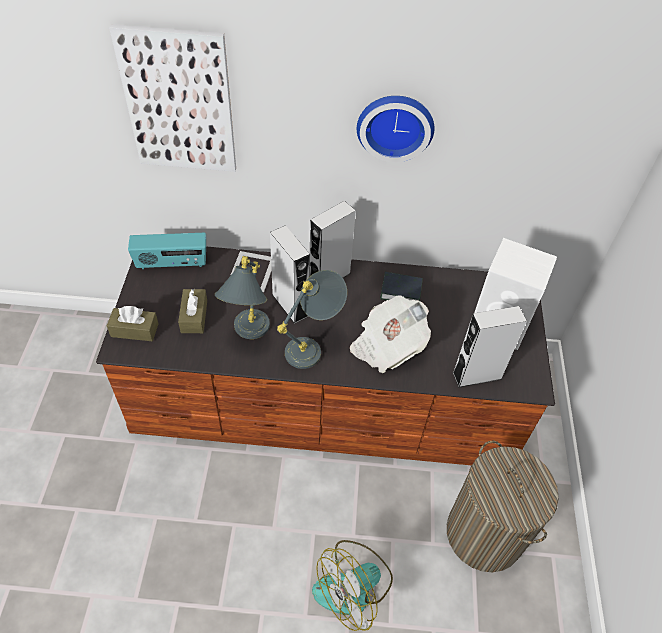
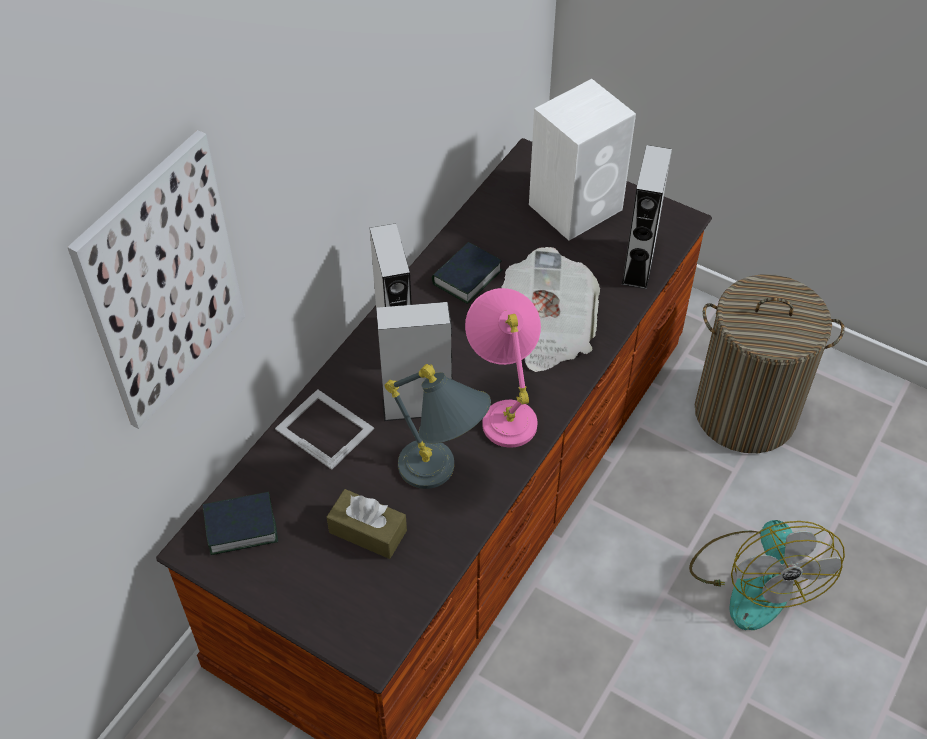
camera: 60 degrees left, 0 degrees up
(134, 330) = (348, 619): brown tissue box -> none
(172, 263) = (241, 526): radio -> book
(313, 346) = (505, 408): grey table lamp -> pink table lamp
(395, 125) = (375, 82): wall clock -> none

